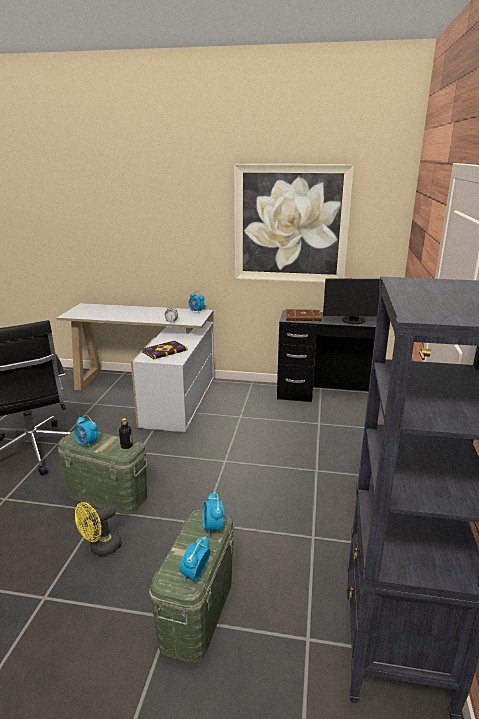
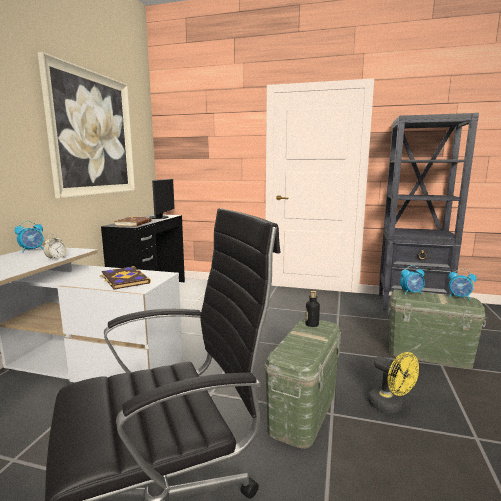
camera: 85 degrees left, 10 degrees down
(87, 444) = (311, 346): alarm clock -> none

